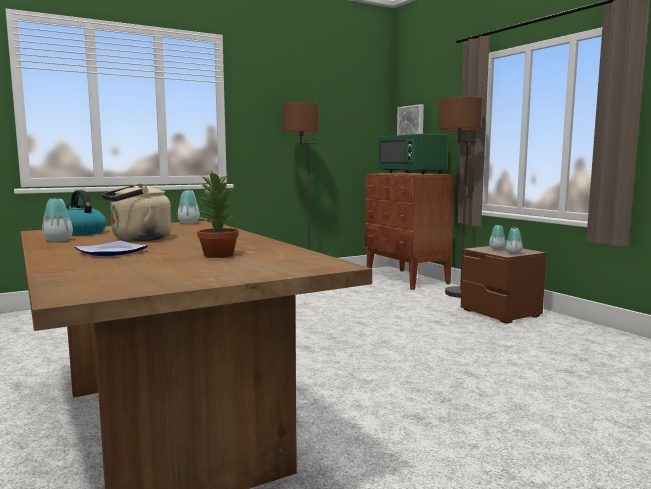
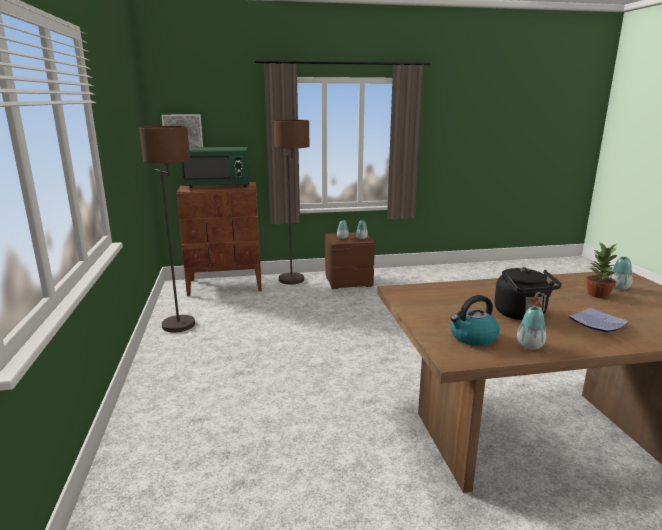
camera: 70 degrees left, 10 degrees up
(138, 239) = (522, 315): beige kettle -> black kettle
(189, 223) = (401, 294): vase -> vase (618, 288)

